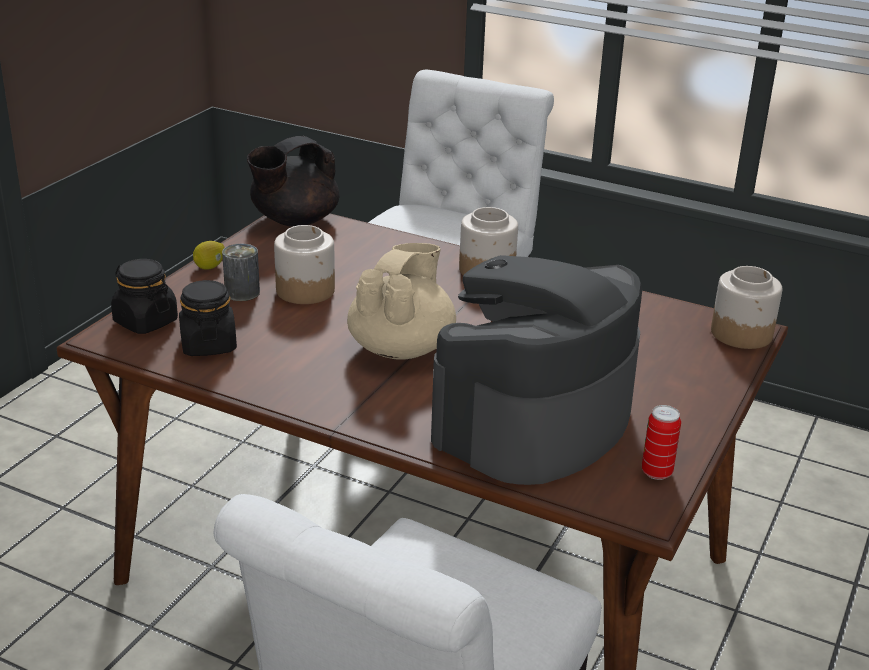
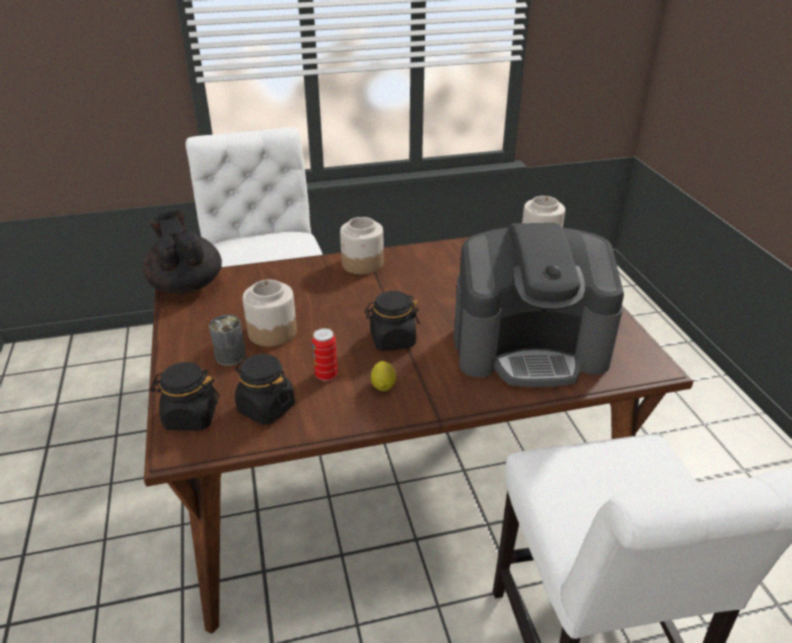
camera: 40 degrees left, 5 degrees up
(210, 267) = (176, 348): lemon -> lemon (383, 385)
(294, 220) = (186, 285): black teapot -> black teapot turned 150 degrees clockwise
(402, 348) = (392, 340): beige teapot -> black jar
(532, 422) = (529, 347): coffee machine -> coffee machine turned 90 degrees counterclockwise
(656, 472) = (625, 341): can -> can (326, 375)

